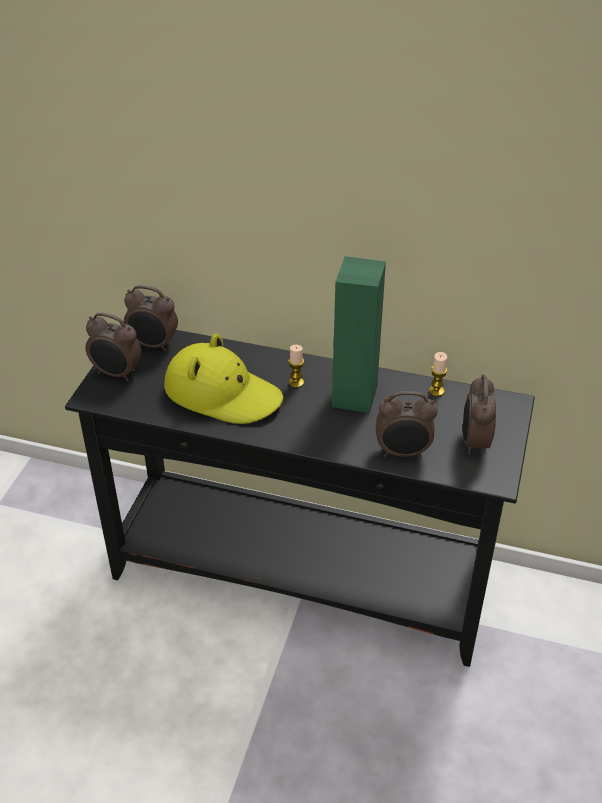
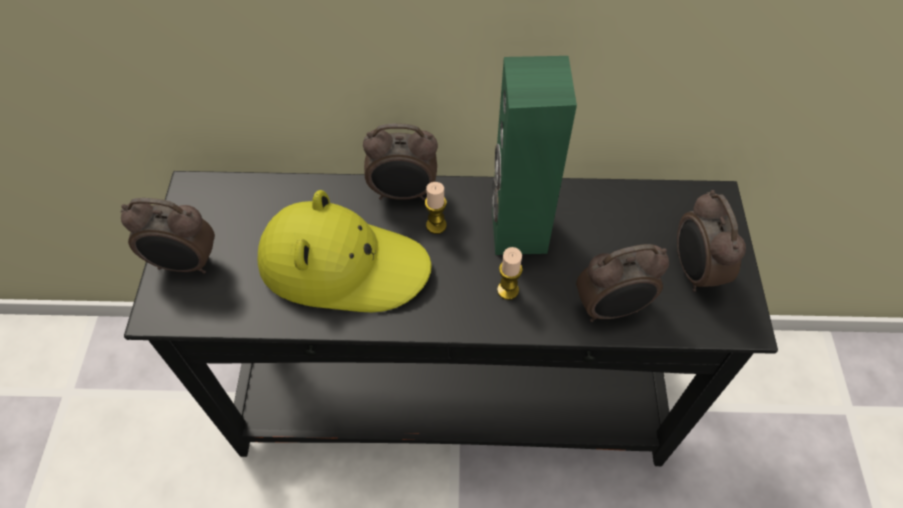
camera: 15 degrees left, 15 degrees up
(153, 345) = (224, 205): alarm clock -> alarm clock (403, 193)
(436, 391) = (618, 200): candle -> candle (508, 290)

